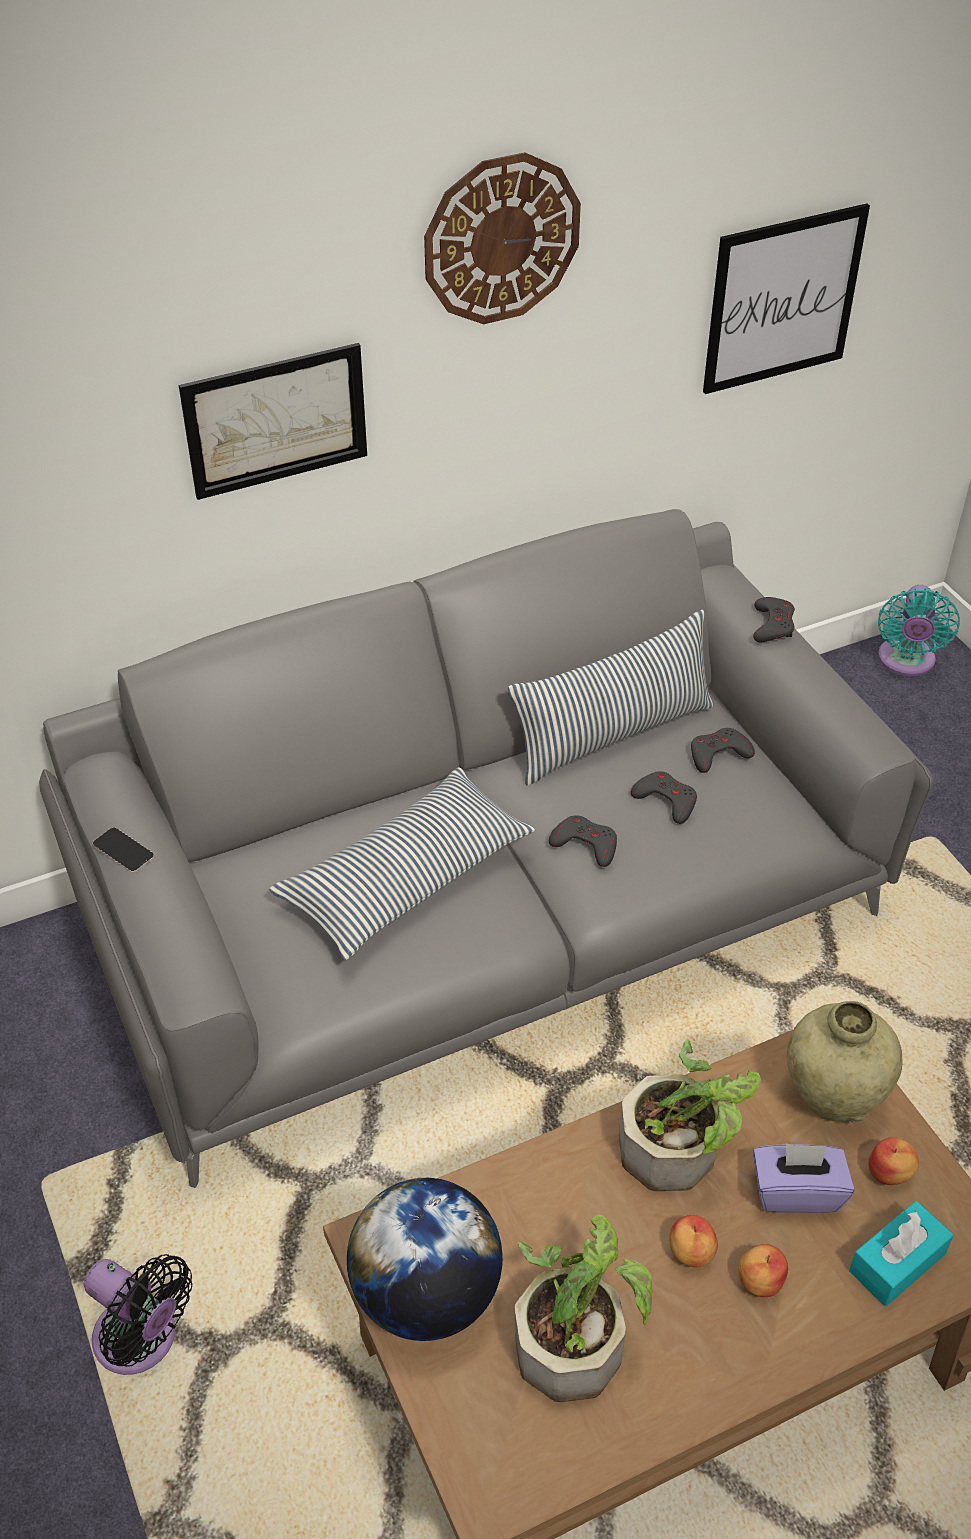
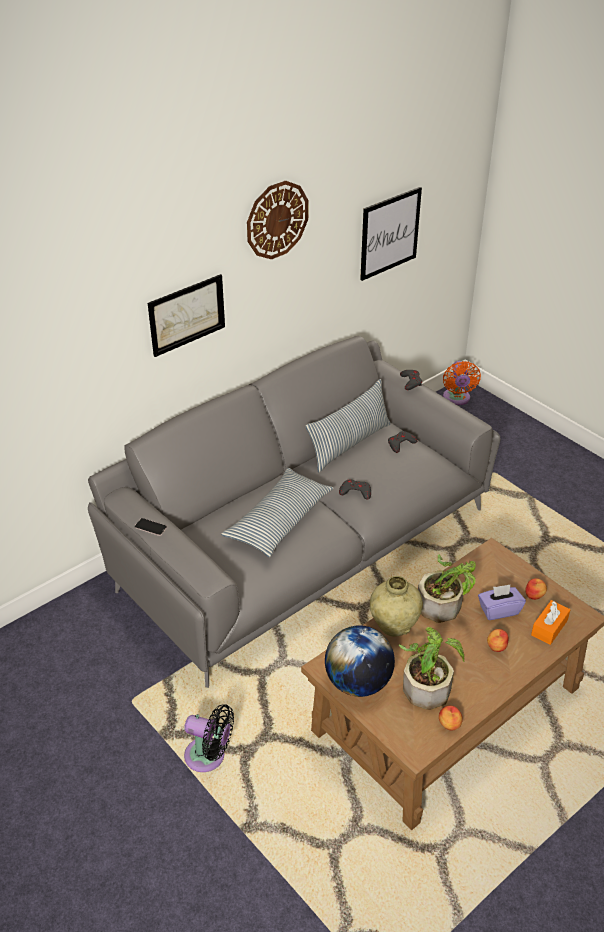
camera: 15 degrees left, 5 degrees down
(666, 800) = (385, 467): grey game controller -> none
(690, 1252) = (463, 642): apple -> apple (449, 724)
(832, 1097) = (501, 571): beige vase -> beige vase (393, 626)
(897, 1262) = (549, 628): turquoise tissue box -> orange tissue box
(905, 662) = (456, 399): turquoise fan -> orange fan

